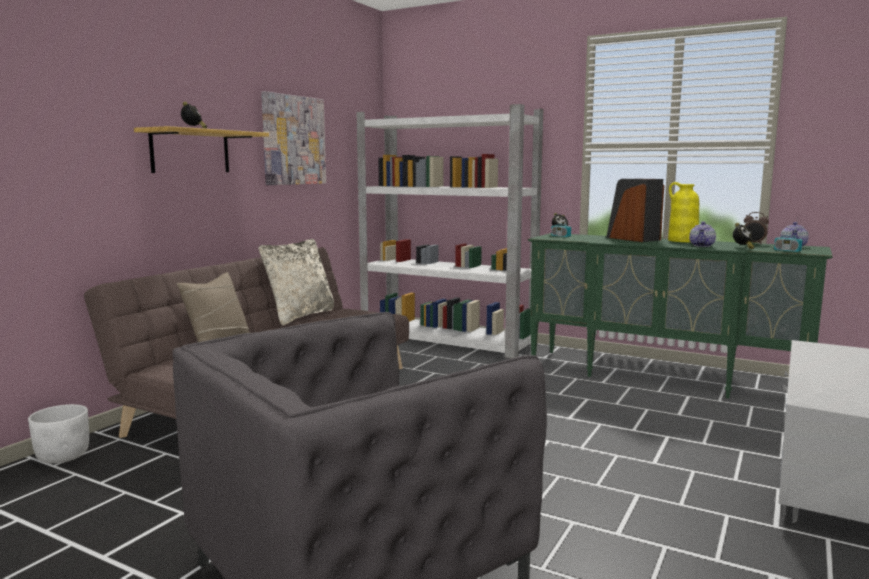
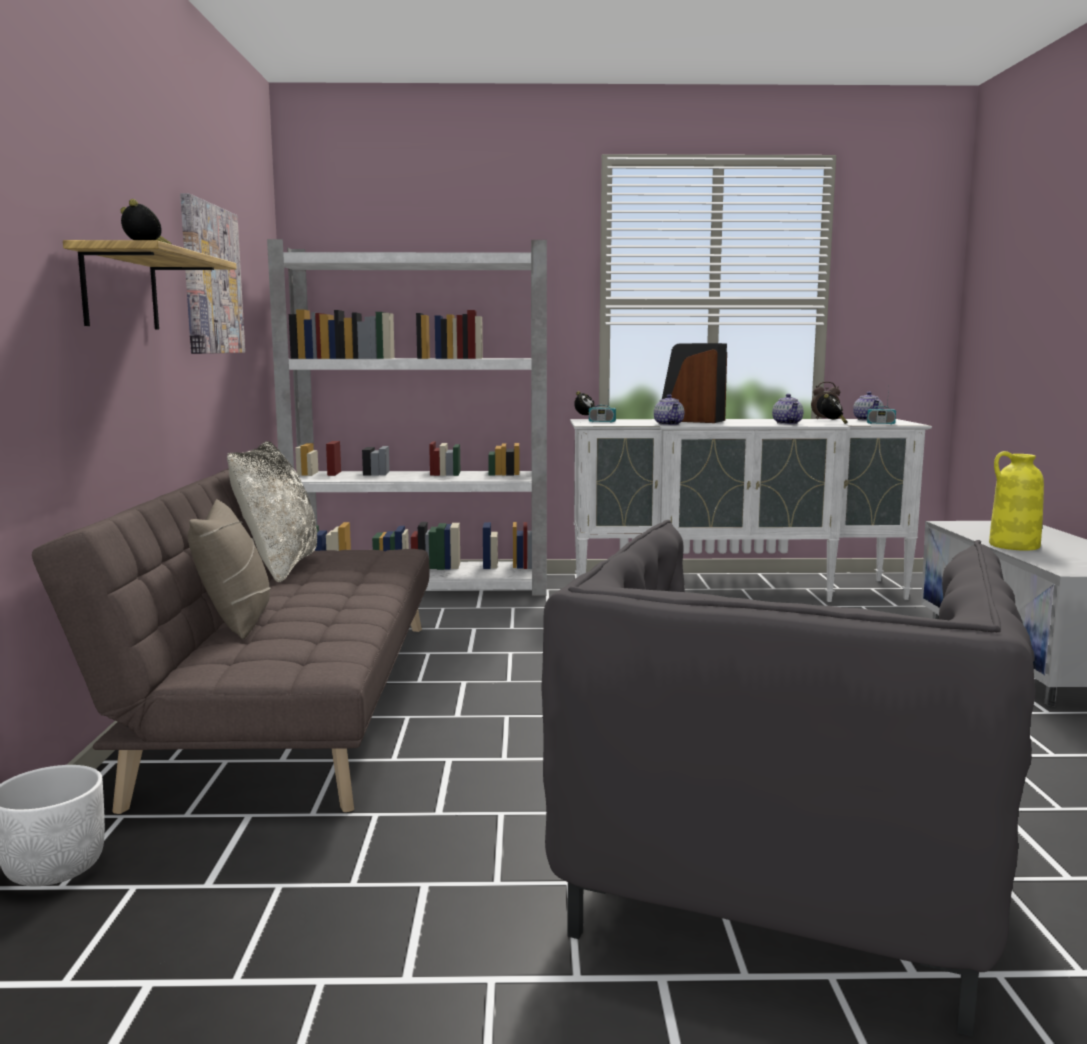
camera: 30 degrees left, 0 degrees up
(600, 241) = (669, 424): none -> teapot
(662, 377) = (737, 590): green cabinet -> white cabinet
(682, 240) = (747, 420): yellow vase -> yellow vase (1013, 546)

